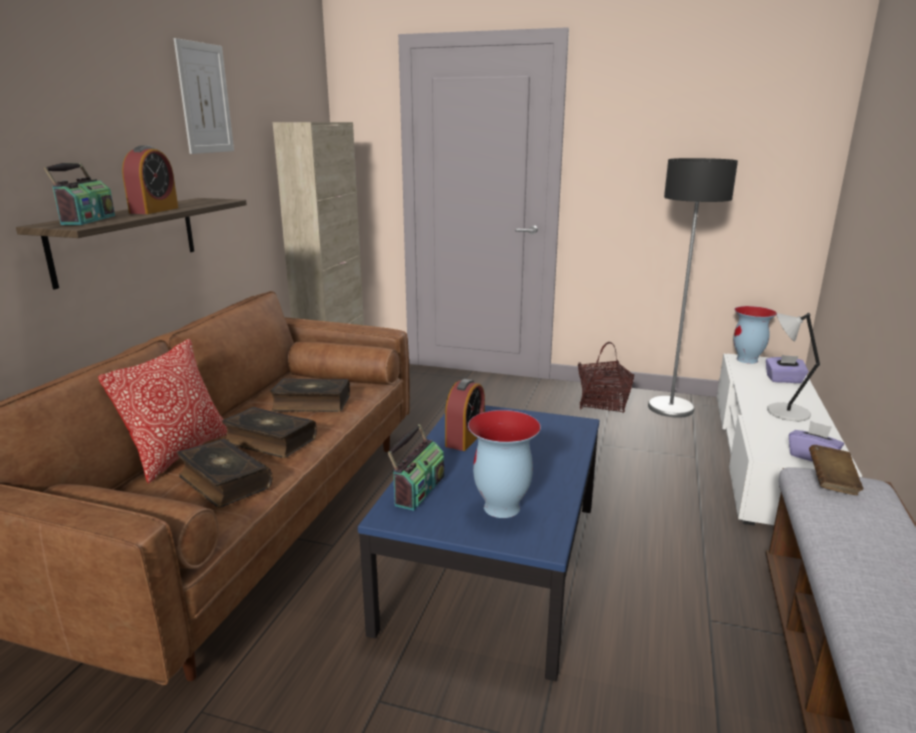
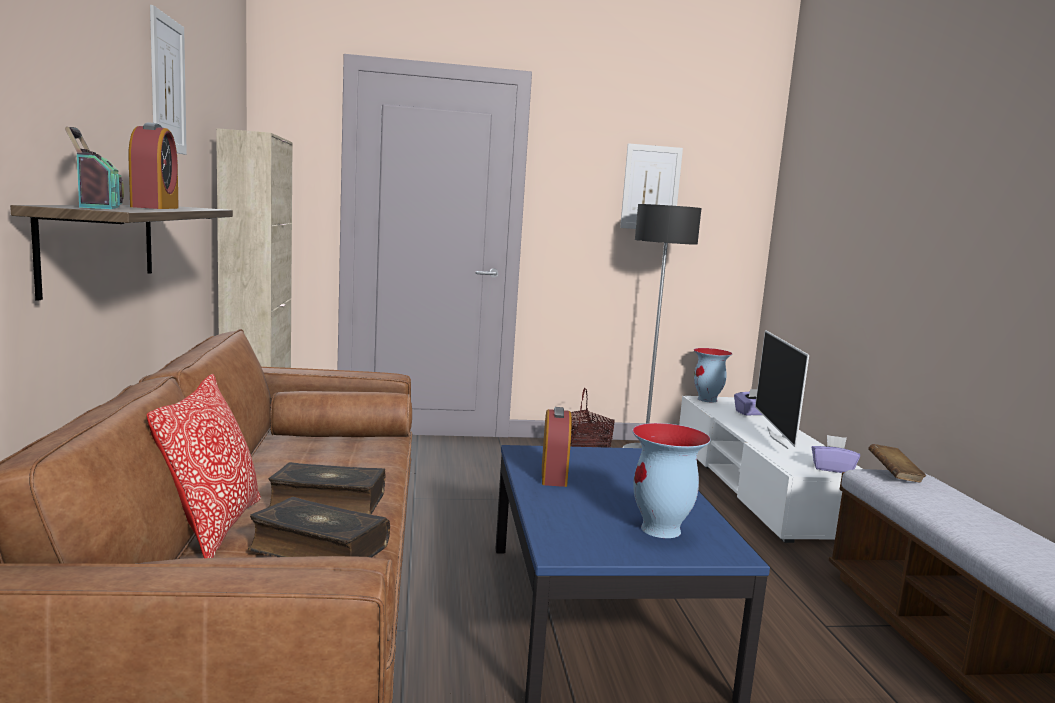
camera: 25 degrees left, 10 degrees down
(311, 404) = (336, 460): book -> none
(418, 489) = (561, 525): radio -> none
(695, 138) = (651, 188): none -> picture
(785, 412) = (778, 438): grey table lamp -> television

